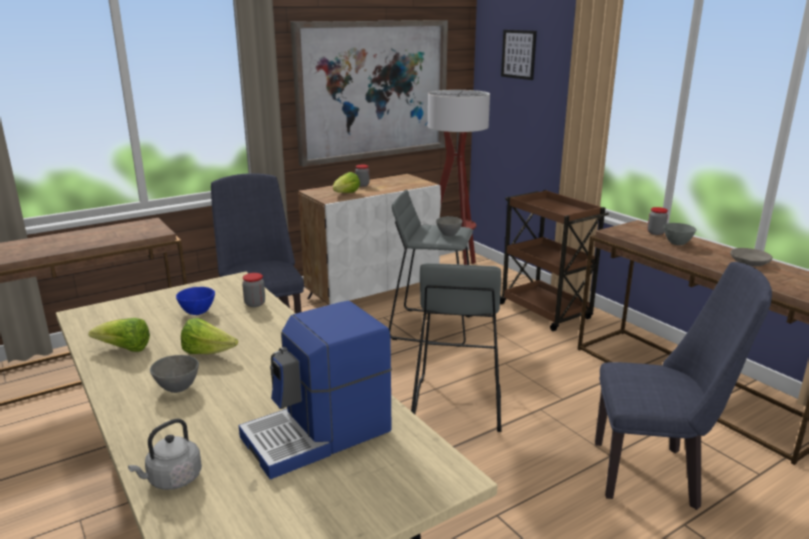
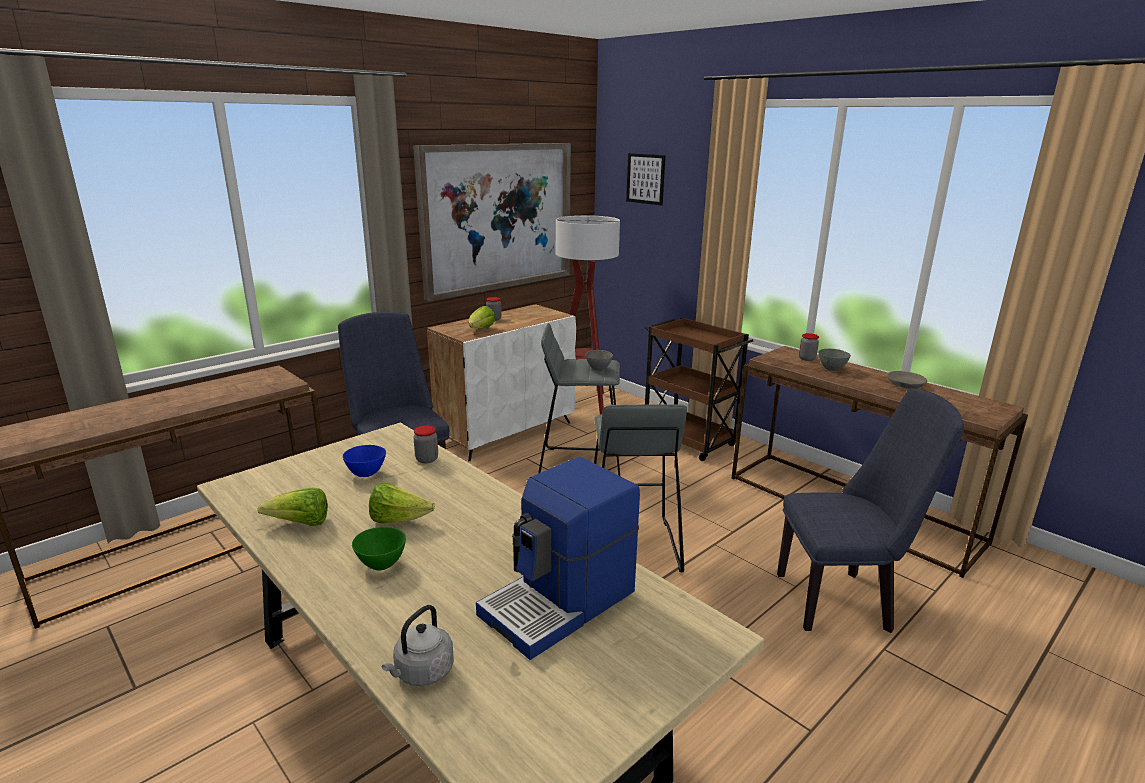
camera: 10 degrees left, 0 degrees up
(177, 388) = (381, 565): grey bowl -> green bowl

